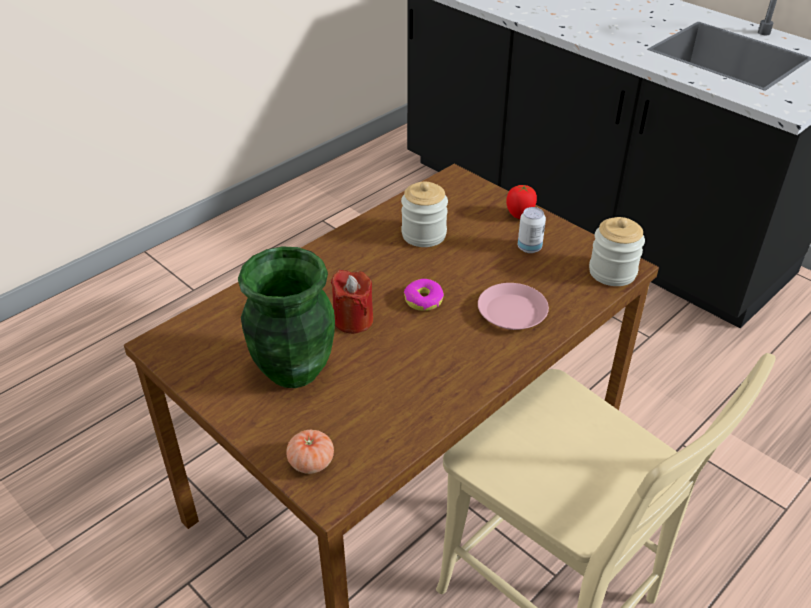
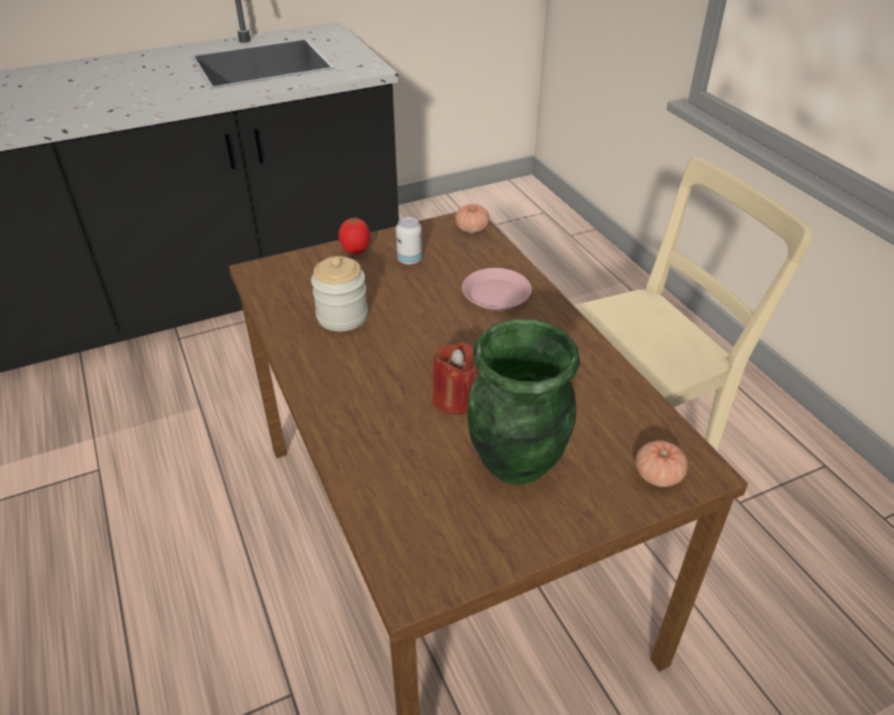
camera: 70 degrees left, 0 degrees up
(423, 300) = (450, 343): donut -> none
(612, 272) = (472, 229): jar -> tomato

